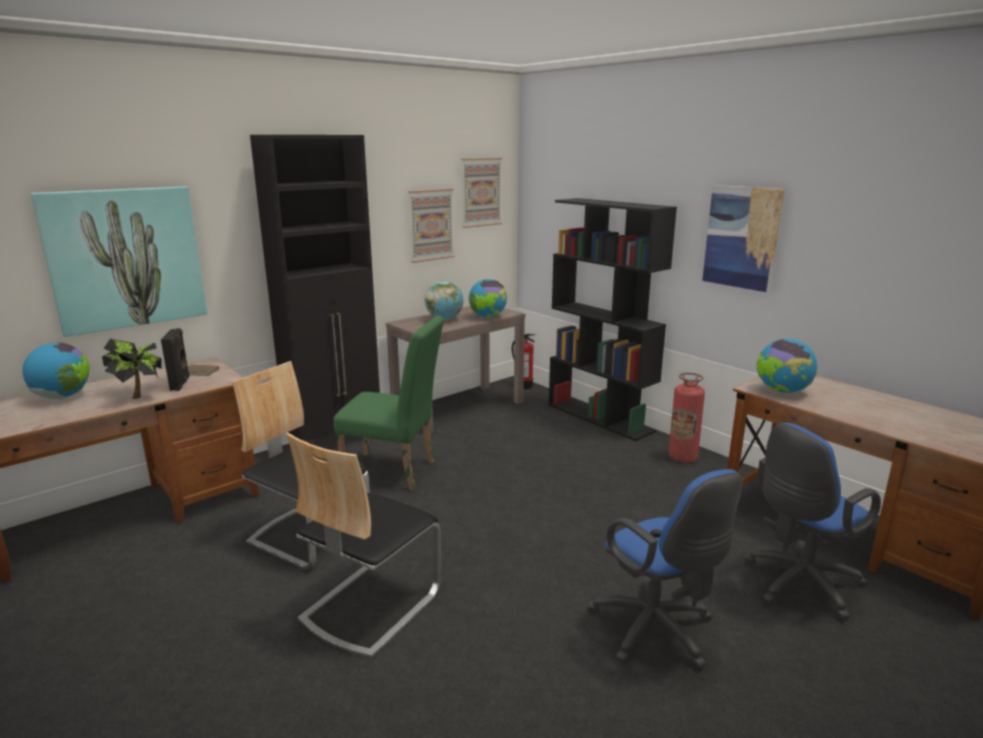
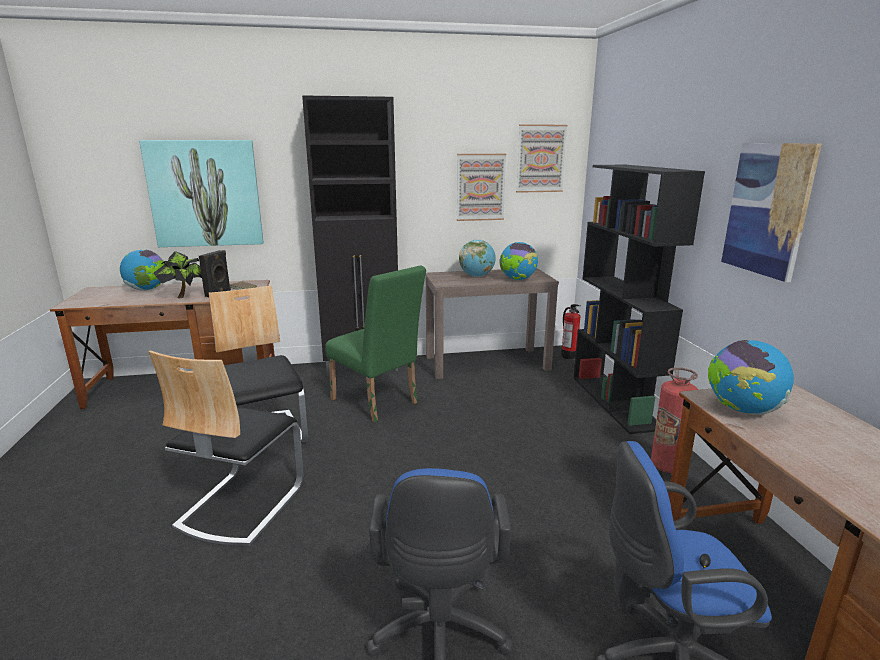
camera: 30 degrees right, 0 degrees up
(370, 605) = (240, 505): chair -> chair turned 45 degrees counterclockwise

